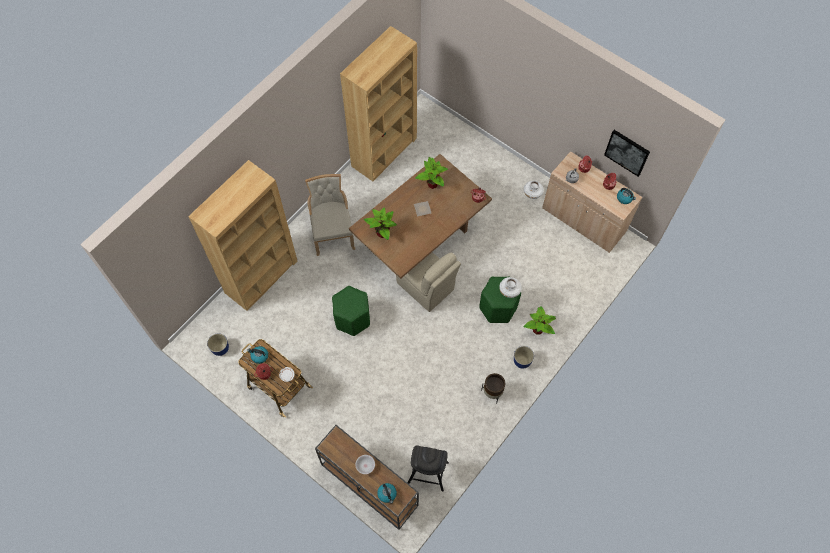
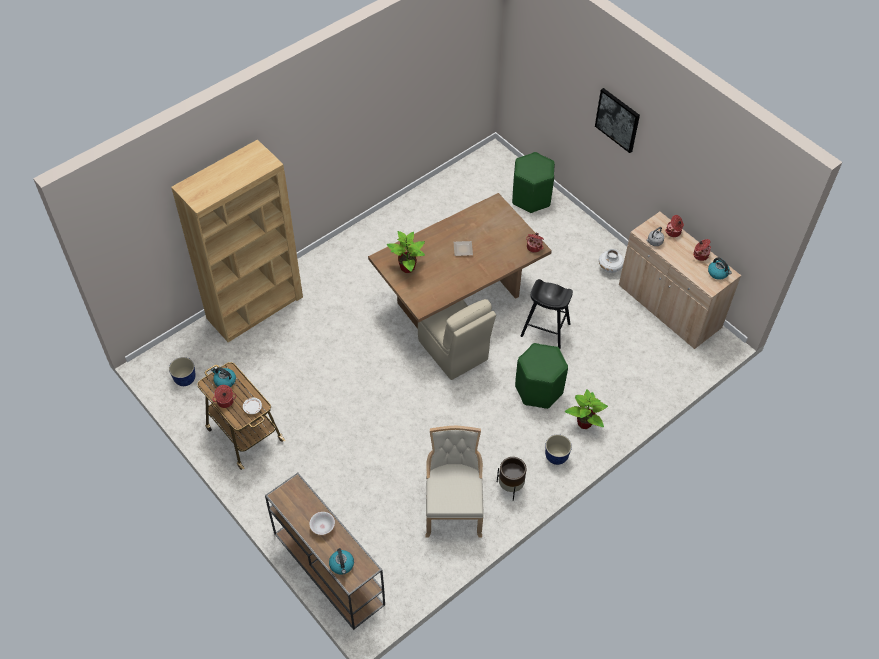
camera: 10 degrees right, 10 degrees down
(332, 232) = (353, 272): beige chair -> beige chair (453, 507)
(353, 319) = (354, 372): green stool -> green stool (531, 198)
(384, 152) = (437, 194): brown bookcase -> none
(428, 473) = (406, 568): black stool -> black stool (545, 330)
(432, 184) = (481, 223): potted plant -> none
(509, 291) = (553, 362): white vase -> none
(627, 152) = (725, 210): picture -> picture (618, 120)

